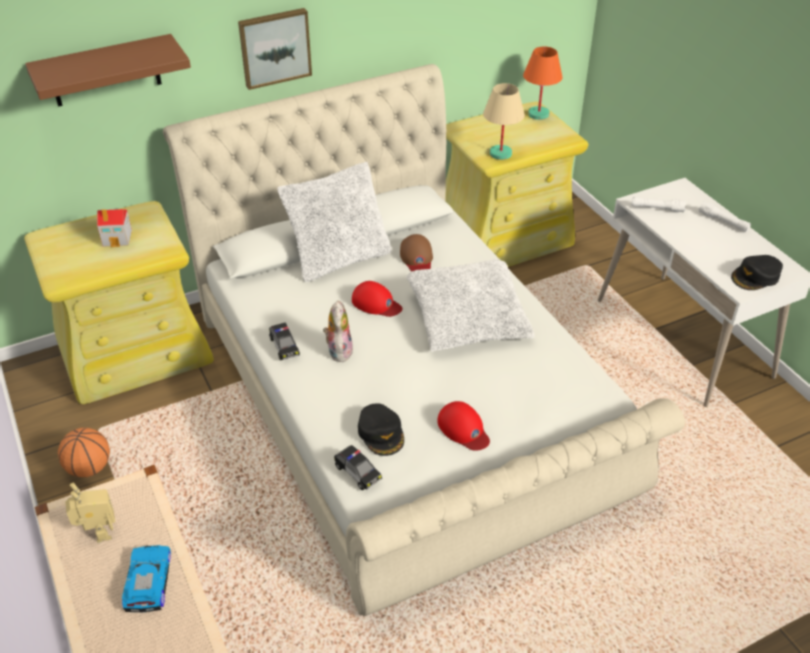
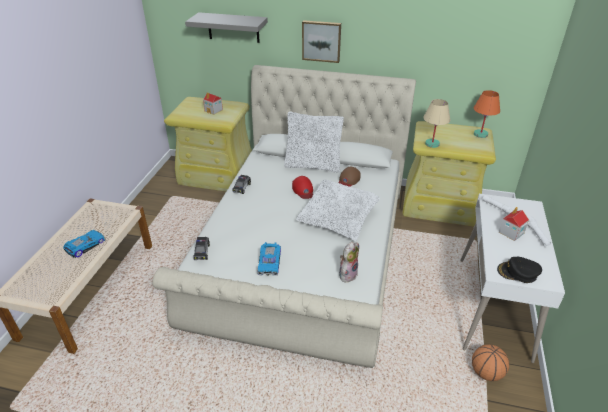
camera: 40 degrees right, 5 degrees down
(89, 468) = (153, 208): basketball -> basketball (486, 373)
(98, 533) = (94, 219): toy robot -> none
(105, 71) = (233, 27): brown shelf -> grey shelf
(338, 350) = (261, 200): plush toy -> plush toy (347, 274)
(381, 433) = (232, 242): black cap -> none
(463, 429) = (270, 262): red cap -> toy car
(700, 233) = (511, 233): none -> toy house

